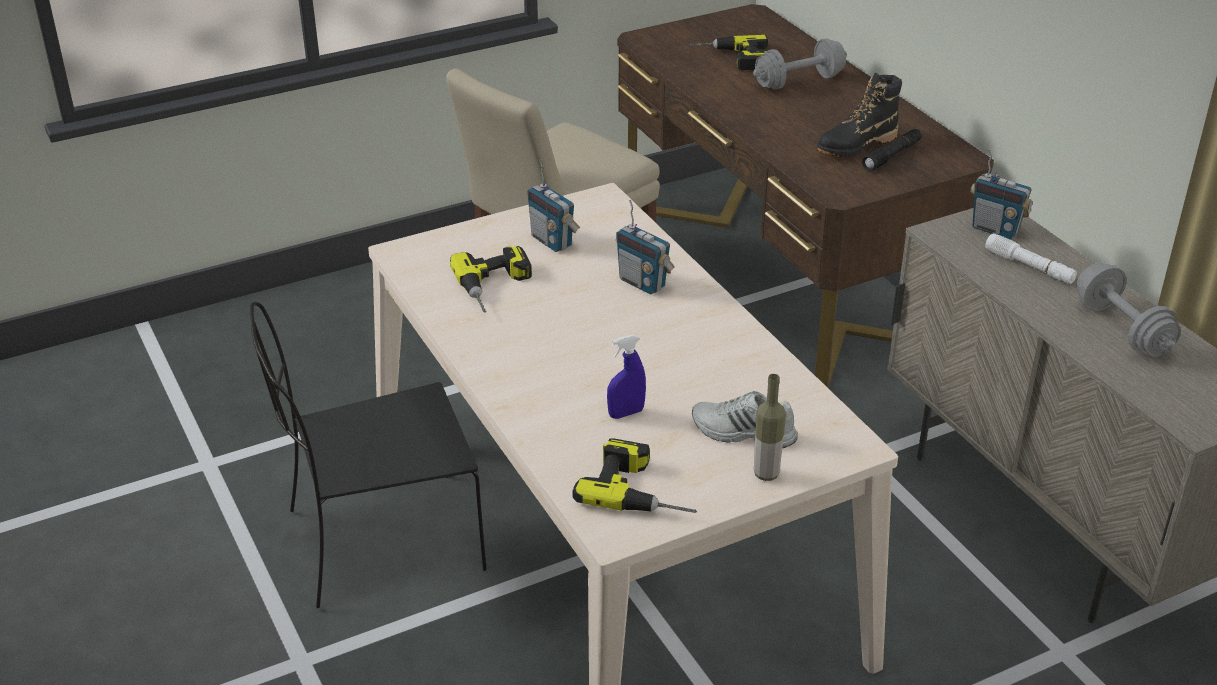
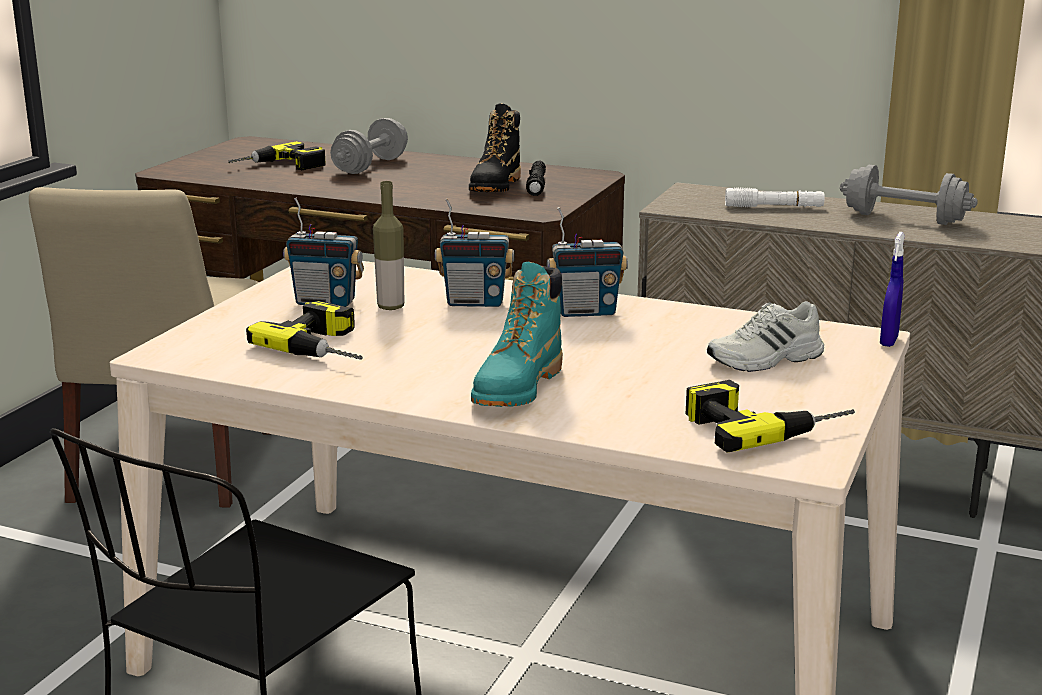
camera: 40 degrees left, 15 degrees down
(548, 381) = (518, 388): none -> turquoise boot
(626, 413) = (639, 383): blue spray bottle -> blue spray bottle (888, 341)
(766, 474) = (840, 376): bottle -> bottle (390, 307)
(995, 229) = (707, 196): radio -> radio (586, 312)

